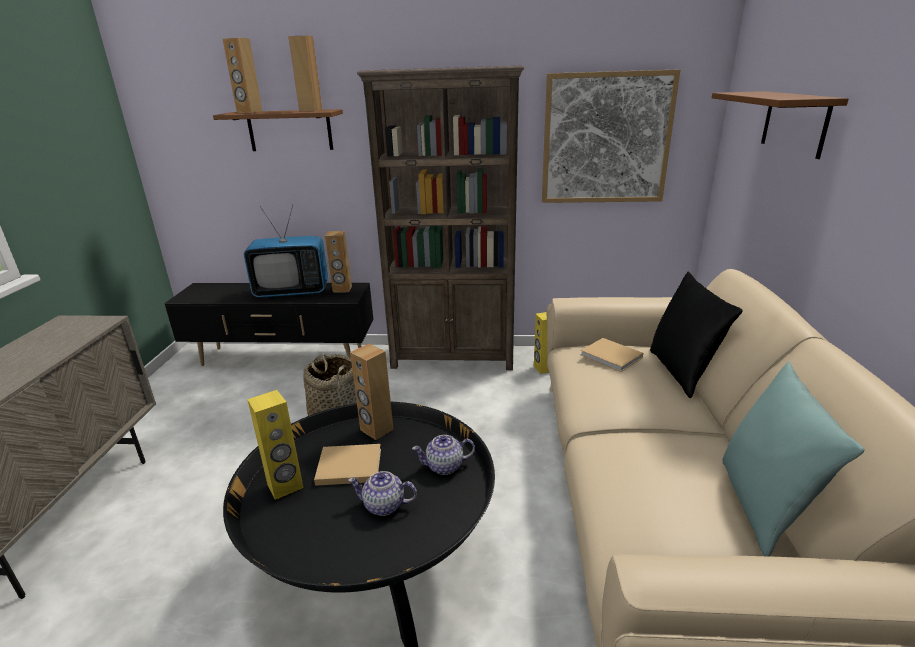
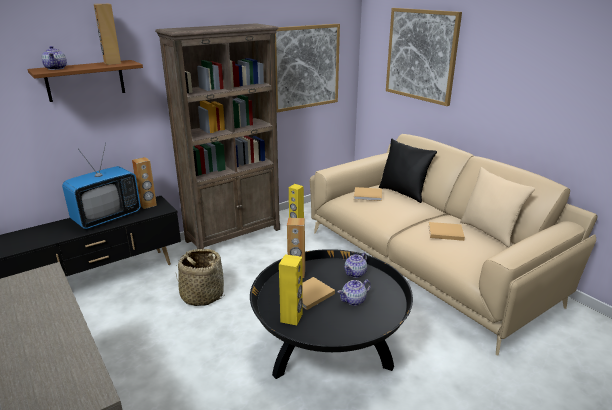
camera: 40 degrees left, 0 degrees up
(249, 112) = (56, 68): brown speaker -> teapot
(657, 465) = (444, 232): none -> beige book
(763, 505) = (489, 232): turquoise pillow -> beige pillow
(794, 122) = (421, 55): brown shelf -> picture

